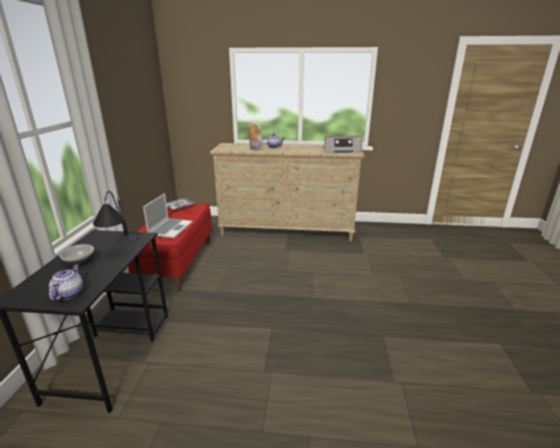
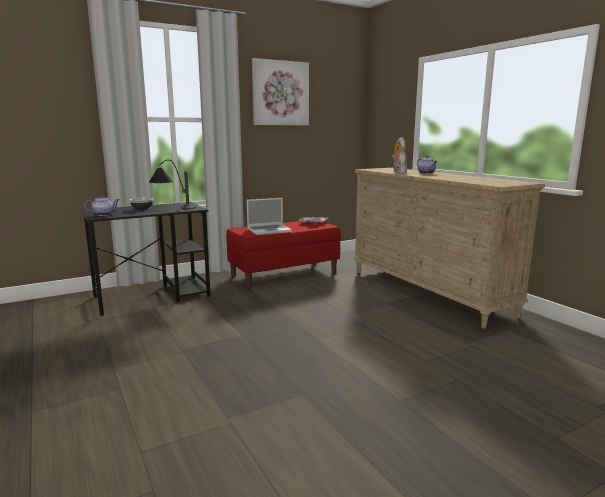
camera: 55 degrees right, 10 degrees down
(114, 81) = (280, 93): none -> picture
(341, 150) = (490, 182): radio -> none

